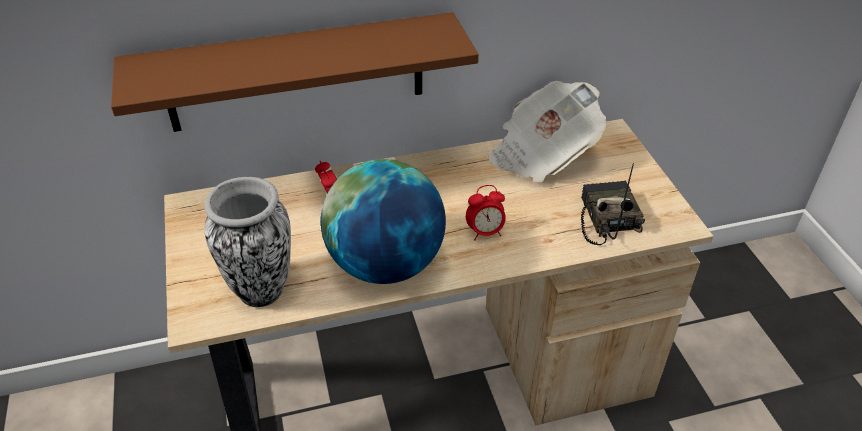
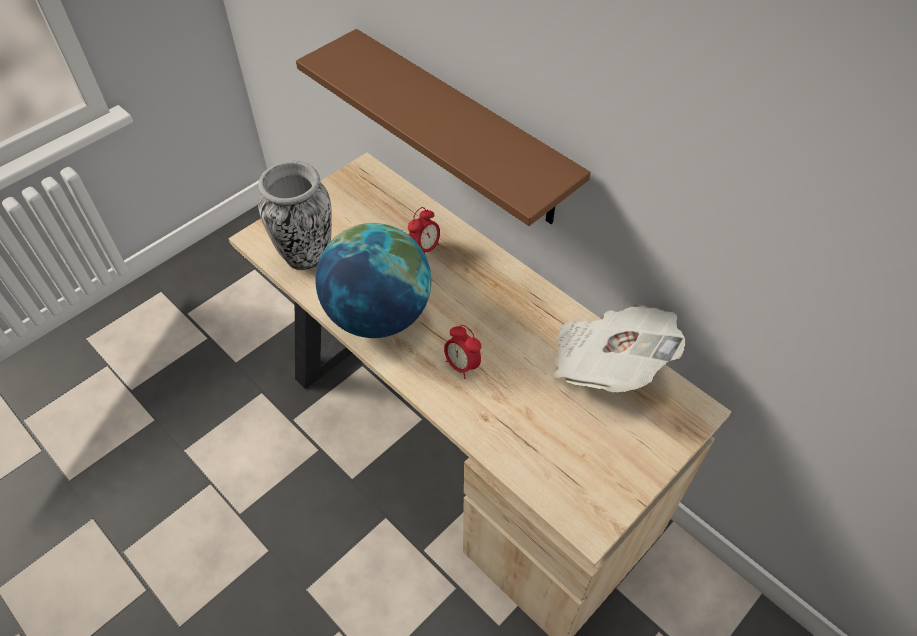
camera: 60 degrees right, 10 degrees up
(606, 218) = (550, 453): radio -> none

